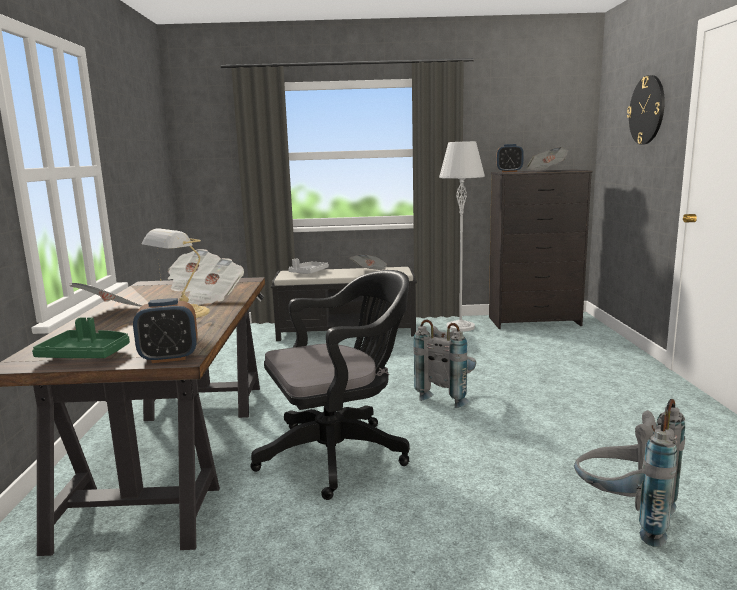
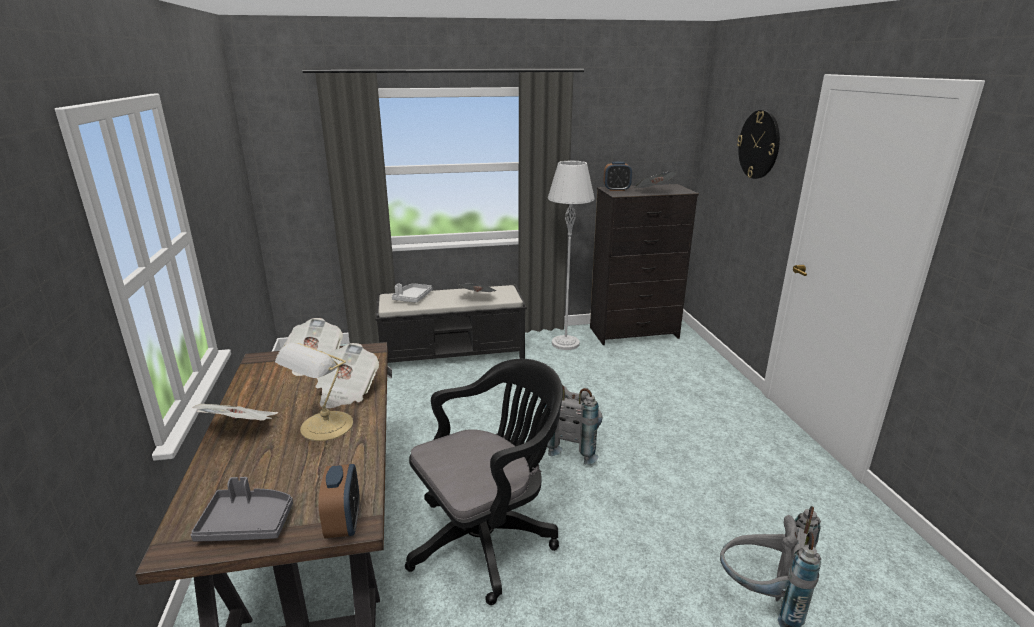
camera: 10 degrees left, 10 degrees up
(86, 355) = (247, 523): green tray -> grey tray
(169, 358) = (344, 524): alarm clock -> alarm clock turned 75 degrees counterclockwise

